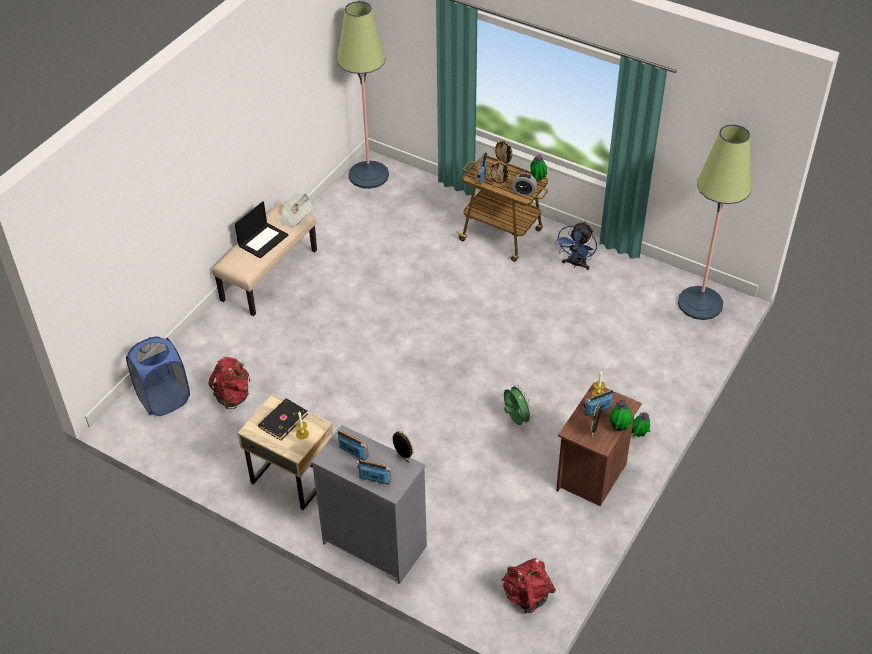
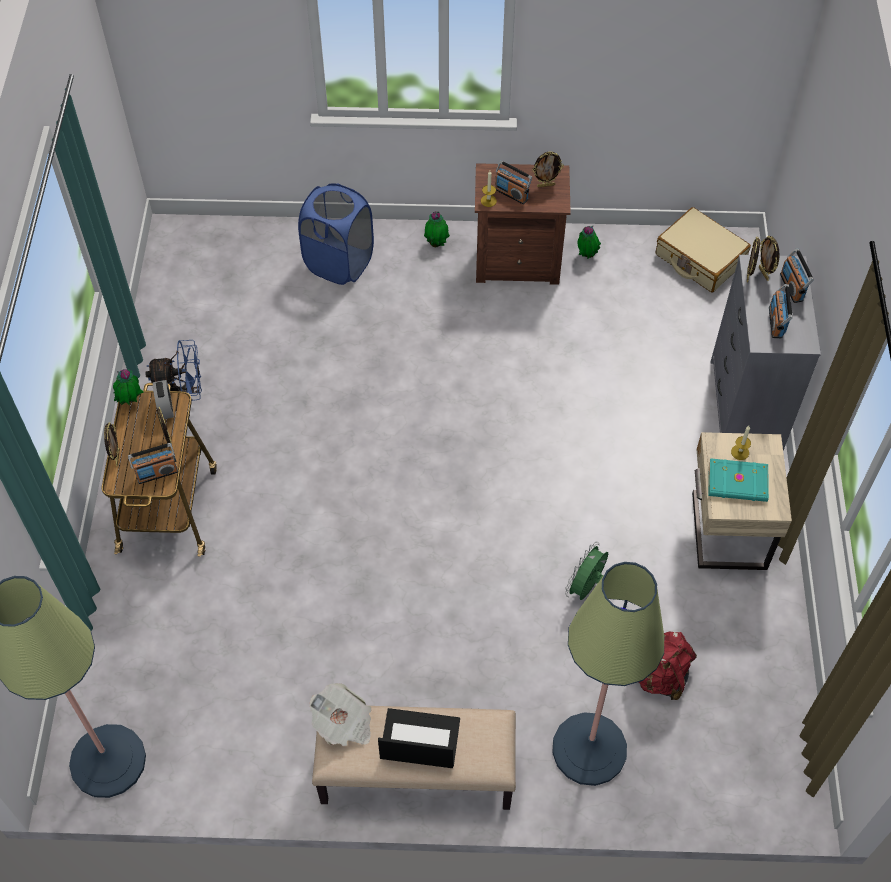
camera: 120 degrees left, 10 degrees up
(164, 399) = (725, 761): blue laundry basket -> blue laundry basket (339, 263)
(282, 420) = (738, 483): black book -> turquoise book
(398, 469) = (764, 273): none -> picture frame
(515, 419) = (487, 357): green fan -> green fan (586, 587)
(527, 596) = (699, 258): red backpack -> beige suitcase
(619, 428) = (524, 168): potted plant -> potted plant (586, 255)
(700, 303) = (191, 256): floor lamp -> floor lamp (589, 749)

